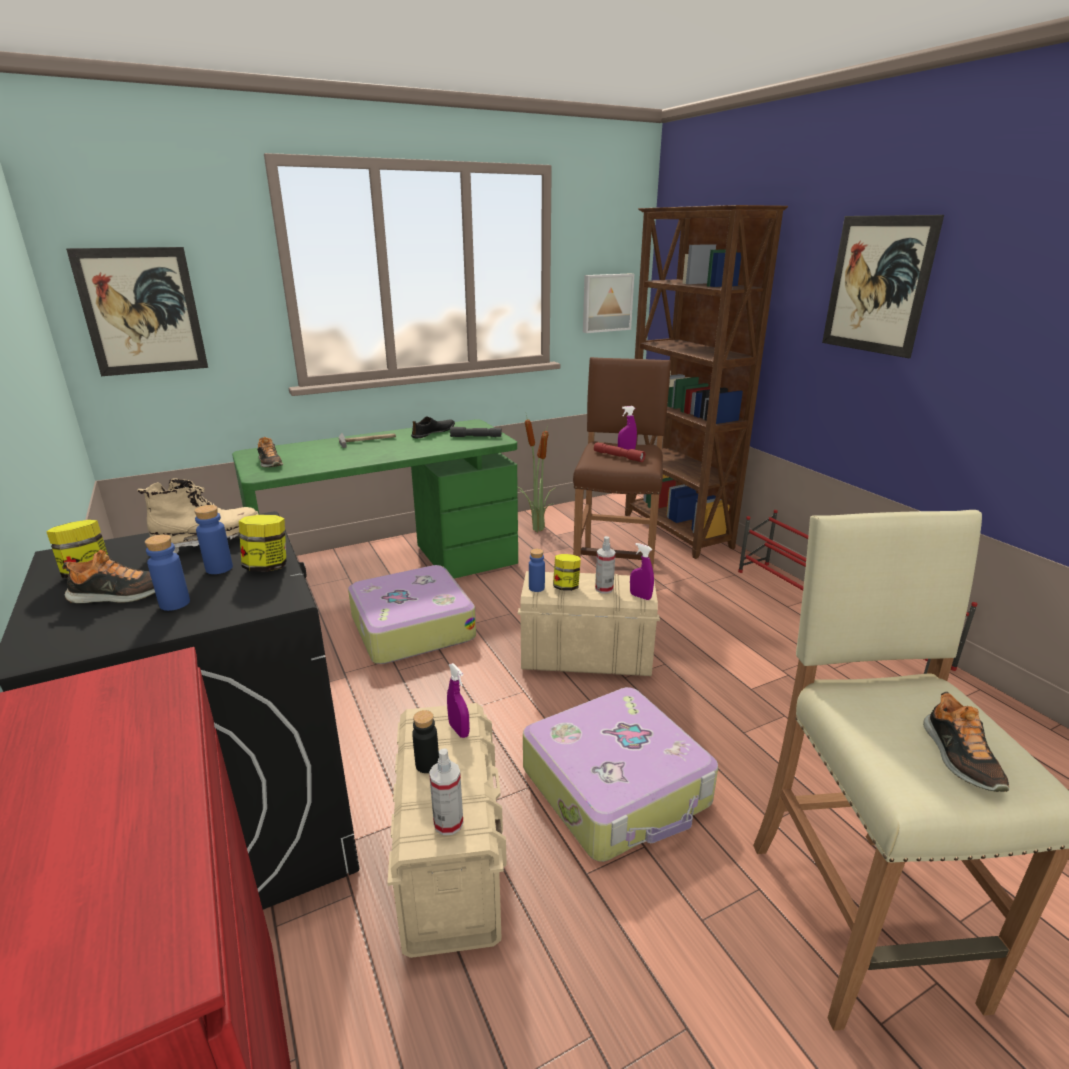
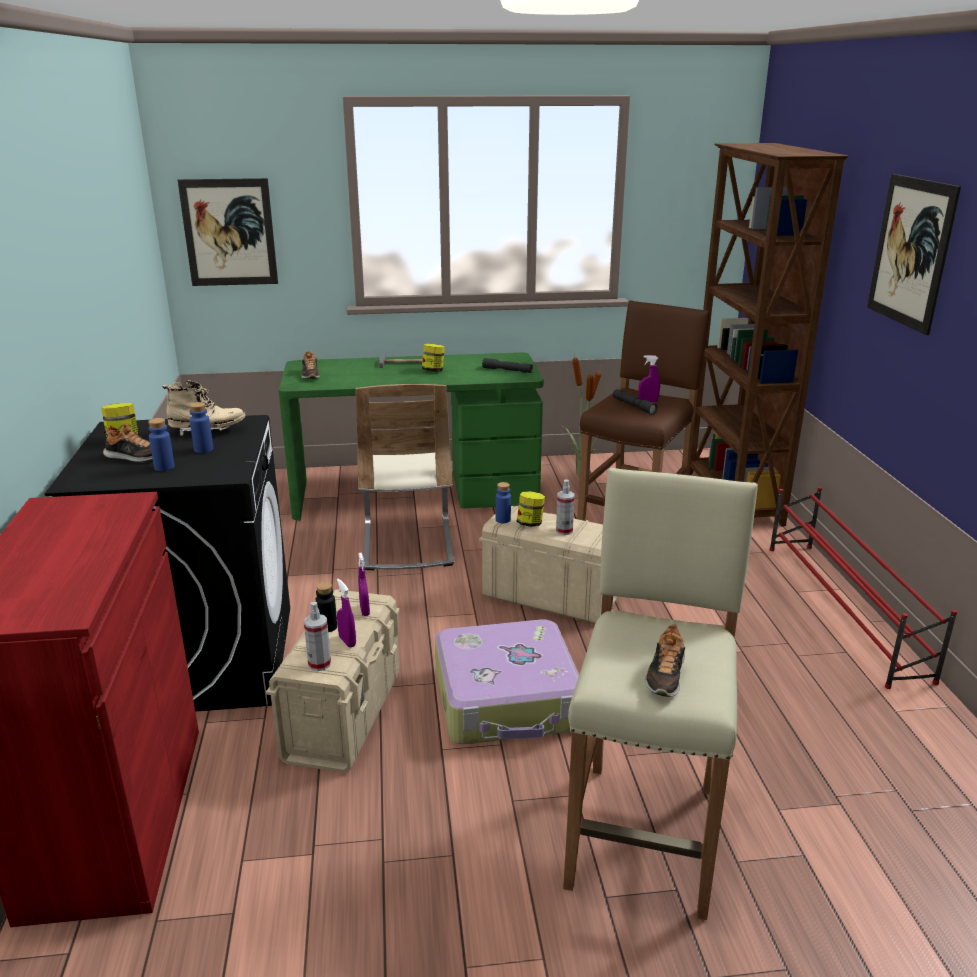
camera: 20 degrees right, 0 degrees up
(267, 567) = (234, 453): jar -> jar (433, 370)
(411, 627) = (407, 543): suitcase -> beige chair
(433, 432) = (471, 362): black shoe -> none
(606, 302) = (690, 238): picture -> none
(618, 456) = (633, 406): red flashlight -> grey flashlight
(640, 596) = (593, 543): purple spray bottle -> purple spray bottle (347, 641)

